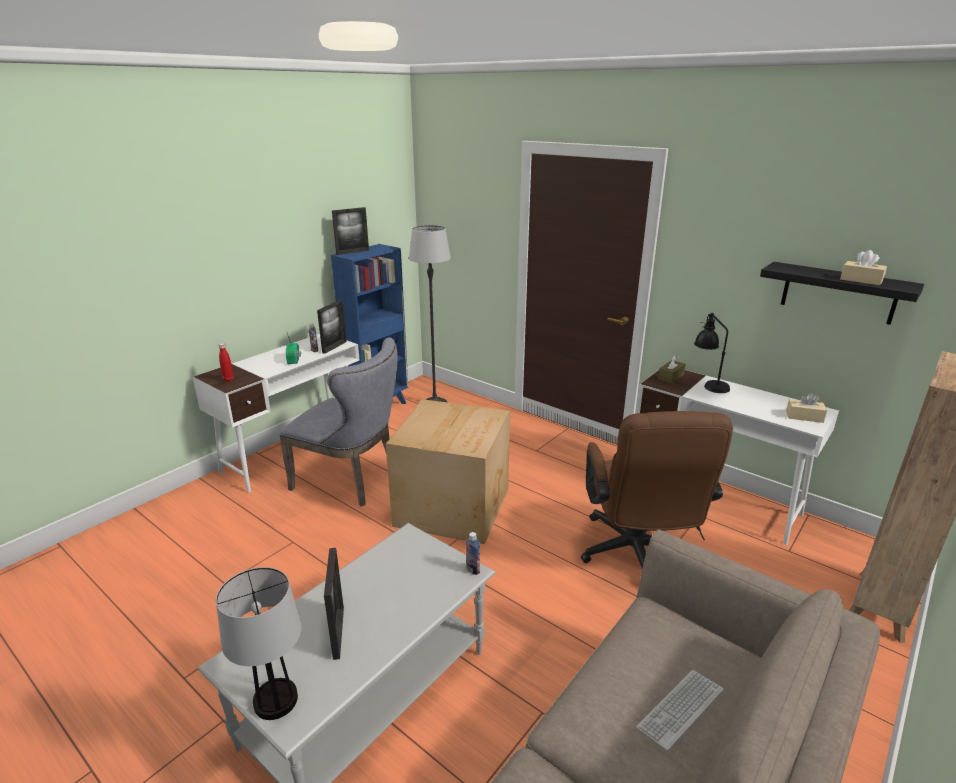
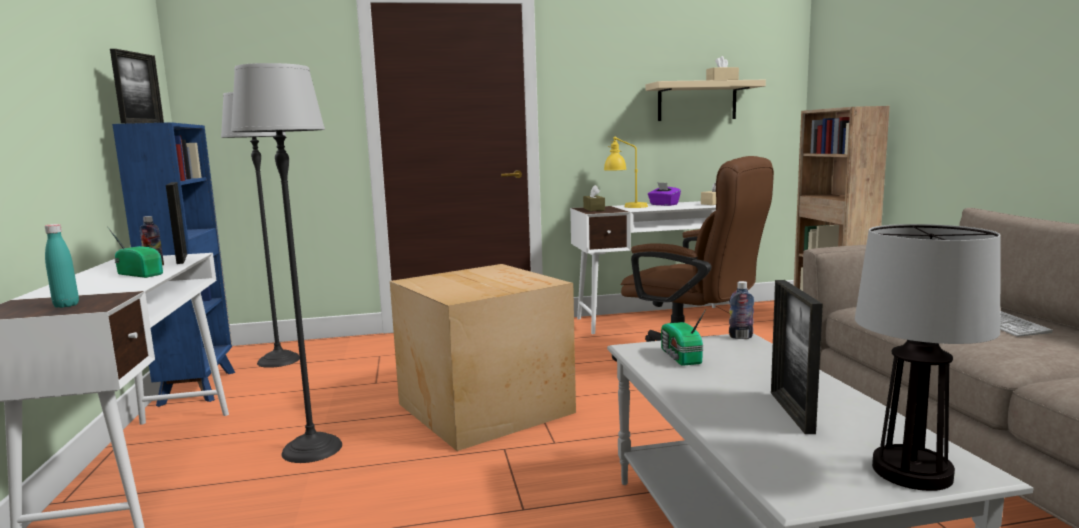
camera: 50 degrees left, 15 degrees down
(228, 380) = (66, 305): red bottle -> turquoise bottle
(338, 632) = (791, 412): picture frame -> picture frame turned 120 degrees counterclockwise
(352, 481) = (312, 449): grey chair -> floor lamp
(405, 558) = (680, 357): none -> radio
(708, 384) = (625, 206): black table lamp -> yellow table lamp
(751, 395) = (663, 204): none -> purple tissue box
(838, 293) = (697, 101): black shelf -> beige shelf

